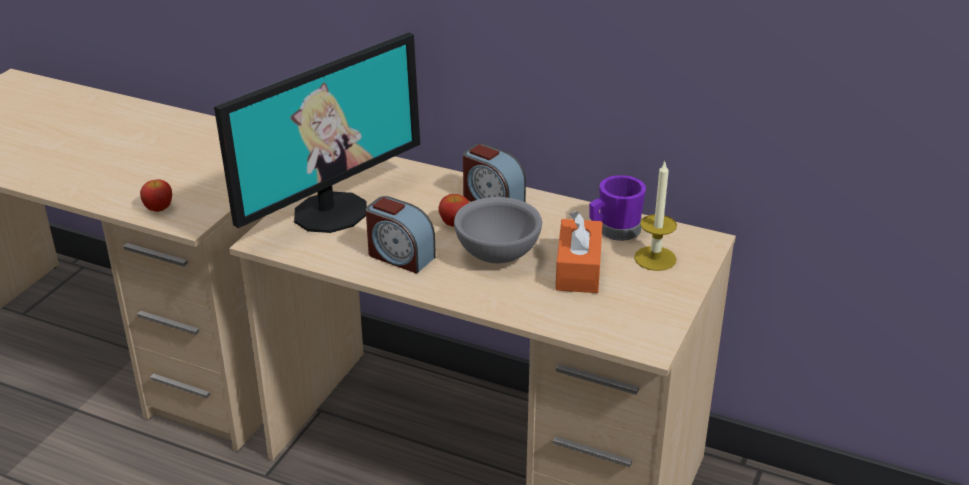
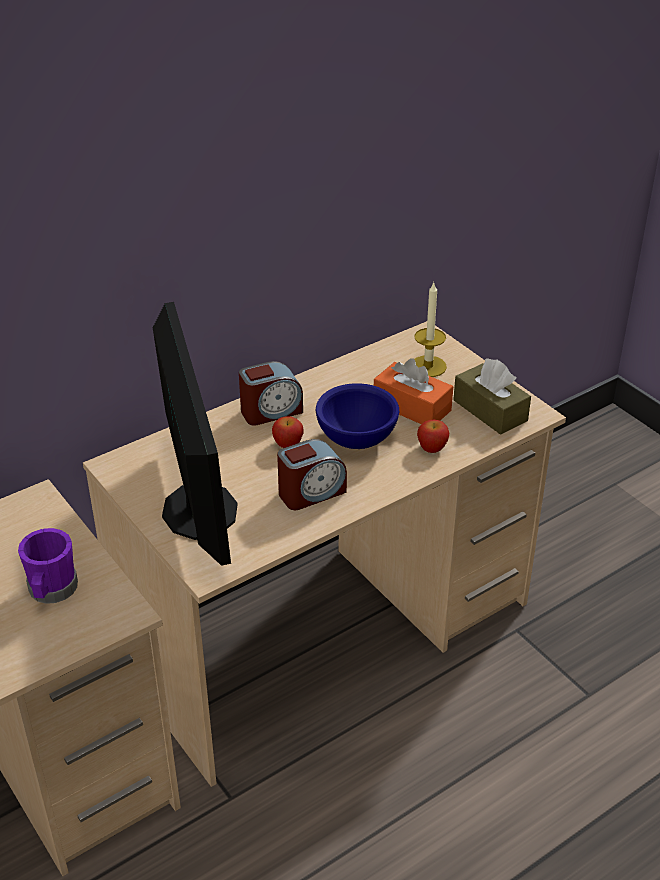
camera: 60 degrees left, 5 degrees up
(159, 208) = (72, 629): apple -> apple (432, 448)
(499, 255) = (358, 438): grey bowl -> blue bowl
(614, 230) = (374, 369): purple mug -> purple mug (51, 591)
(623, 316) = (490, 410): none -> brown tissue box

